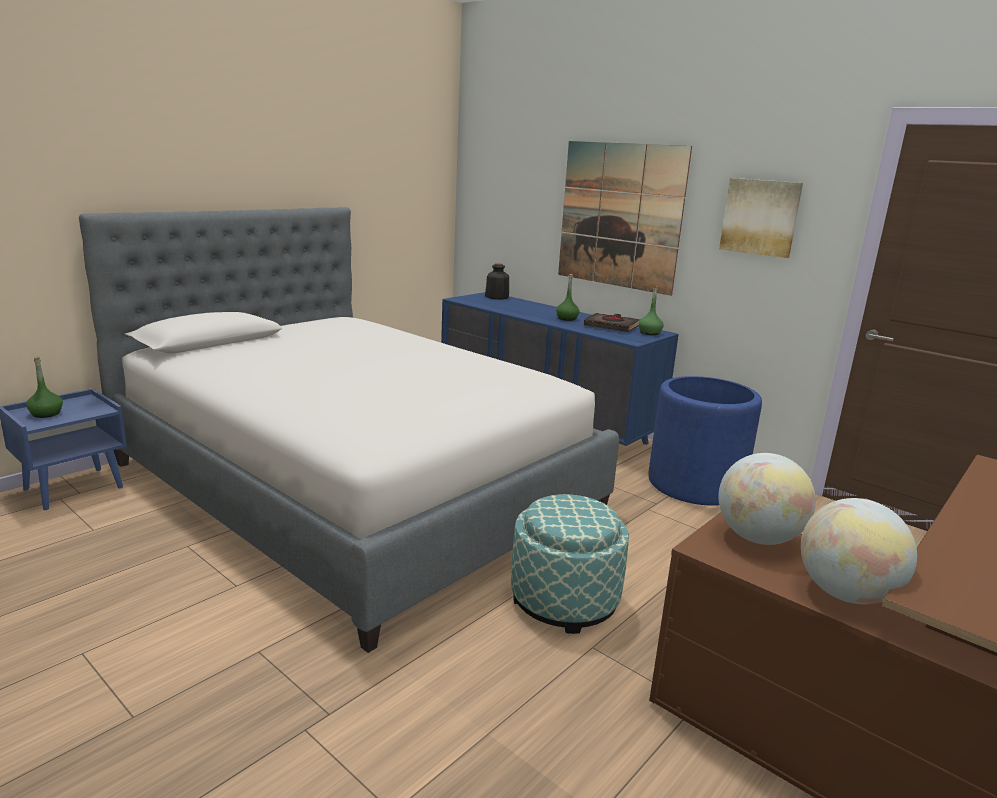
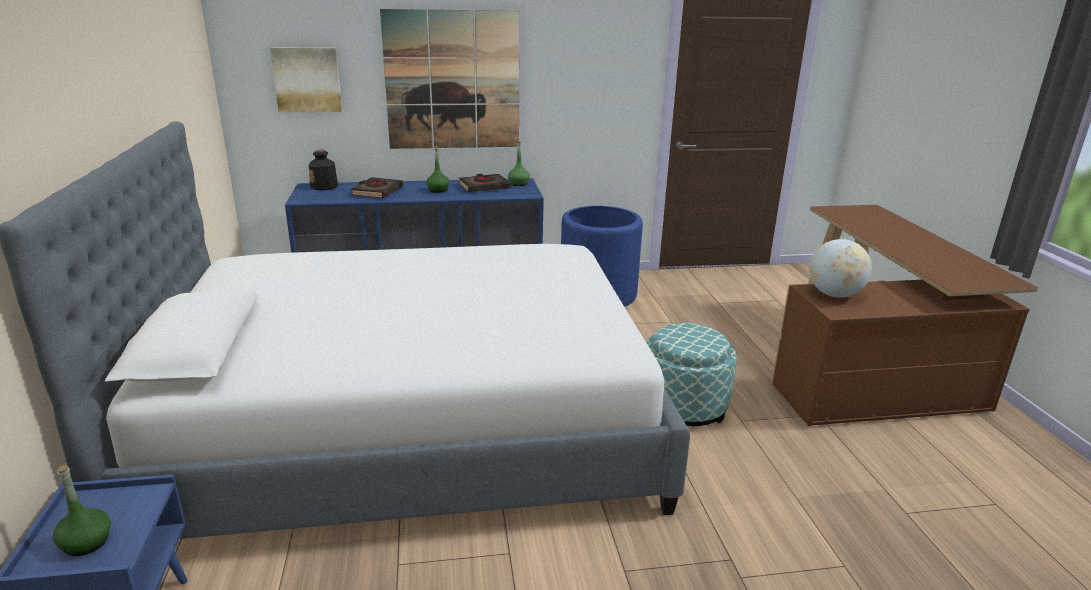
camera: 50 degrees left, 5 degrees up
(521, 308) = (377, 191): none -> black book
(760, 217) = (587, 68): picture -> picture (307, 79)
(845, 594) = (905, 302): globe -> none

